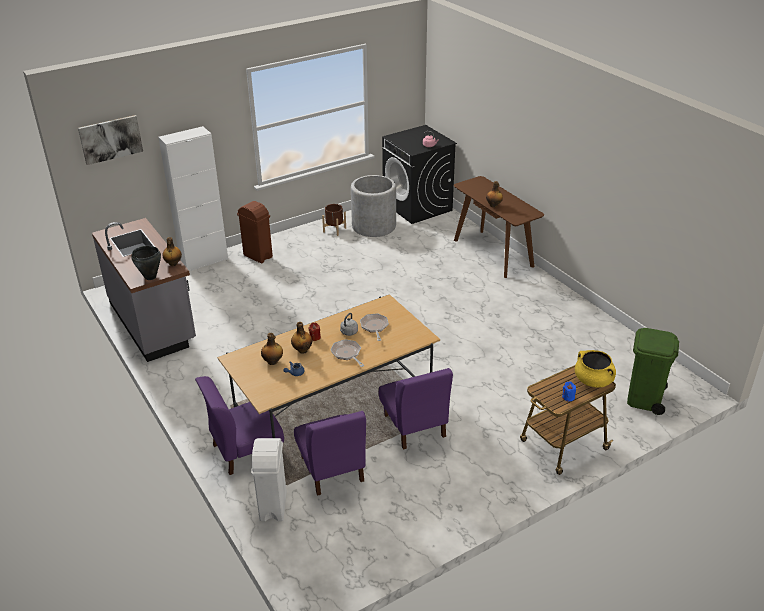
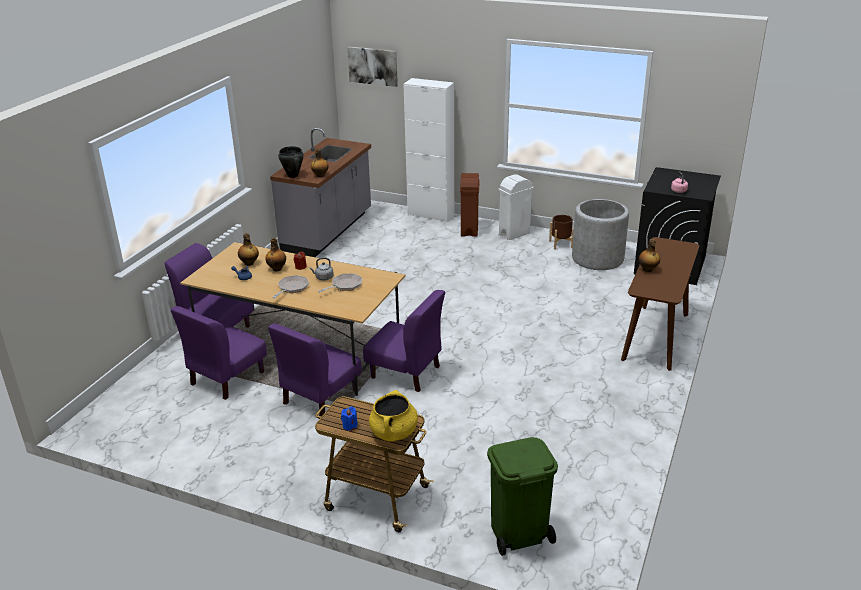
camera: 55 degrees right, 5 degrees down
(273, 507) = (162, 370): white trash can -> white trash can (514, 234)
(425, 371) = (406, 372): none -> purple chair

